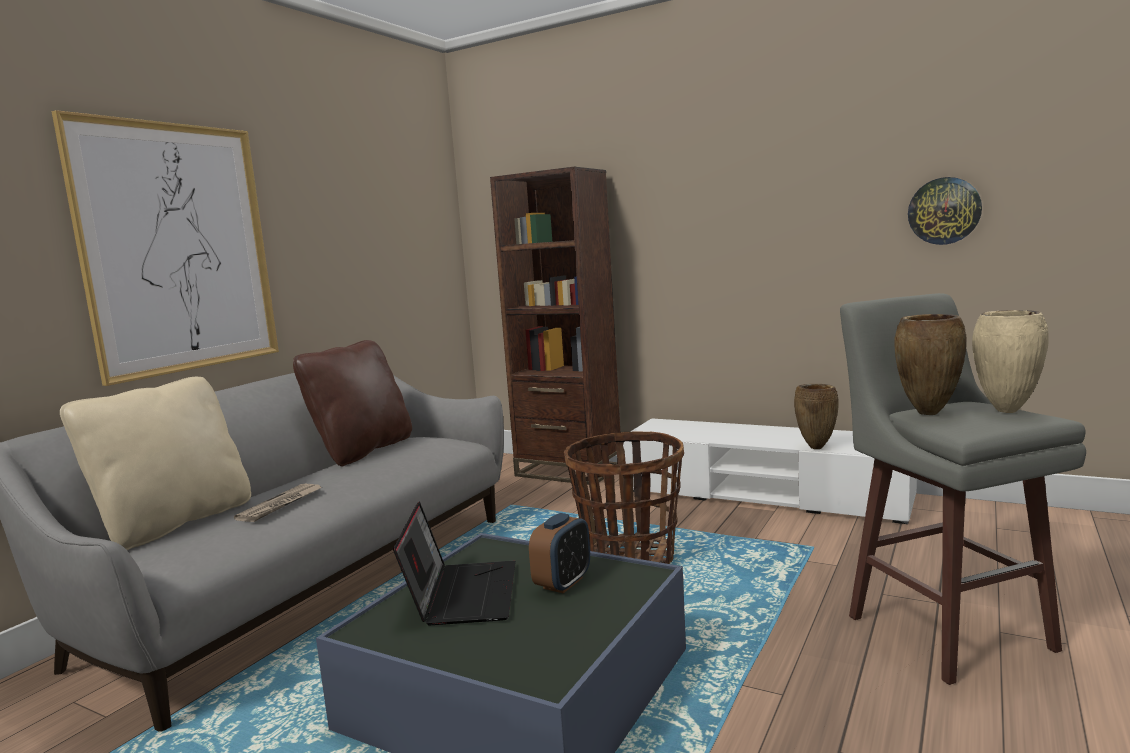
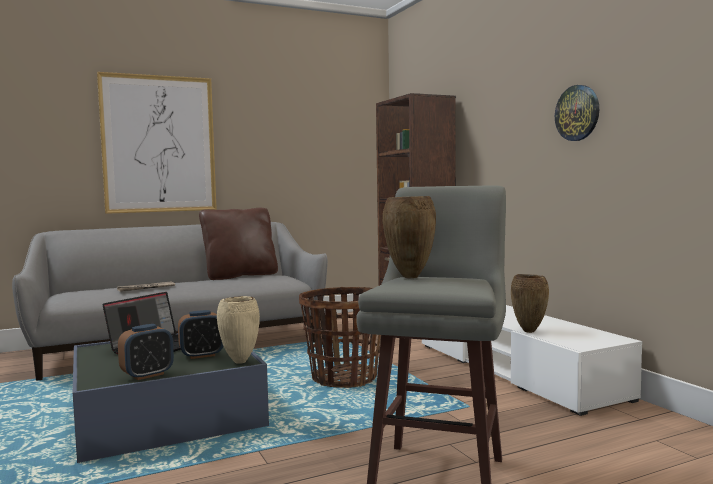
camera: 35 degrees right, 5 degrees down
(175, 523) = (102, 287): beige pillow -> none
(585, 637) = (147, 375): none -> alarm clock
(944, 211) = (669, 121): wall clock -> wall clock (577, 113)
(1005, 411) = (458, 283): beige vase -> beige vase (239, 362)

